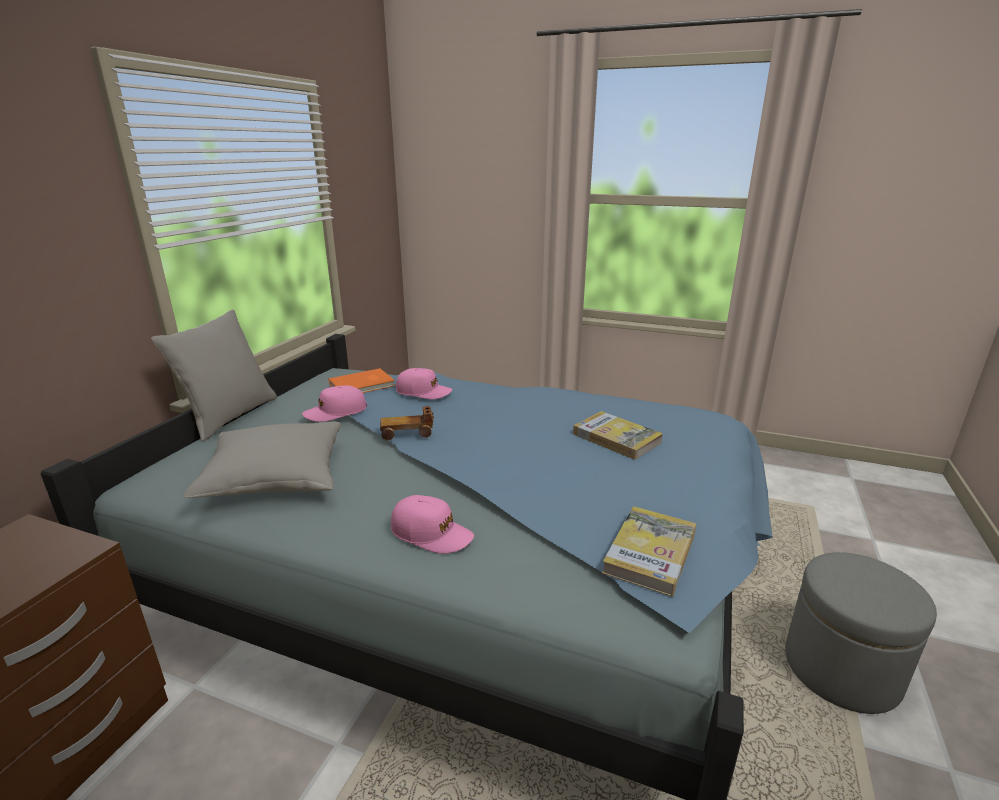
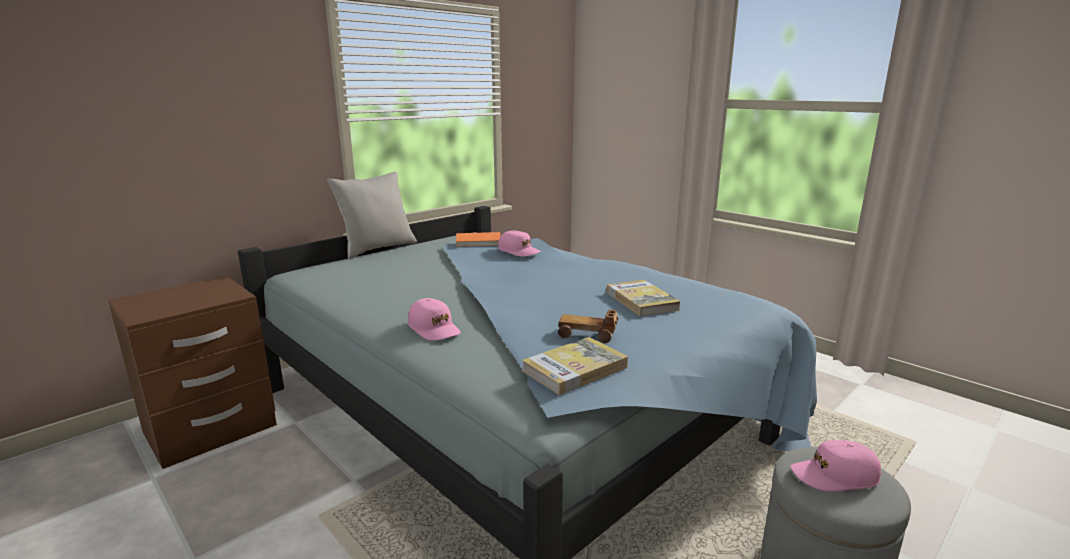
camera: 25 degrees right, 5 degrees down
(275, 478) = (370, 283): grey pillow -> none
(335, 412) = (442, 253): pink cap -> pink cap (834, 475)
(408, 433) = (479, 272): toy car -> toy car (588, 335)

